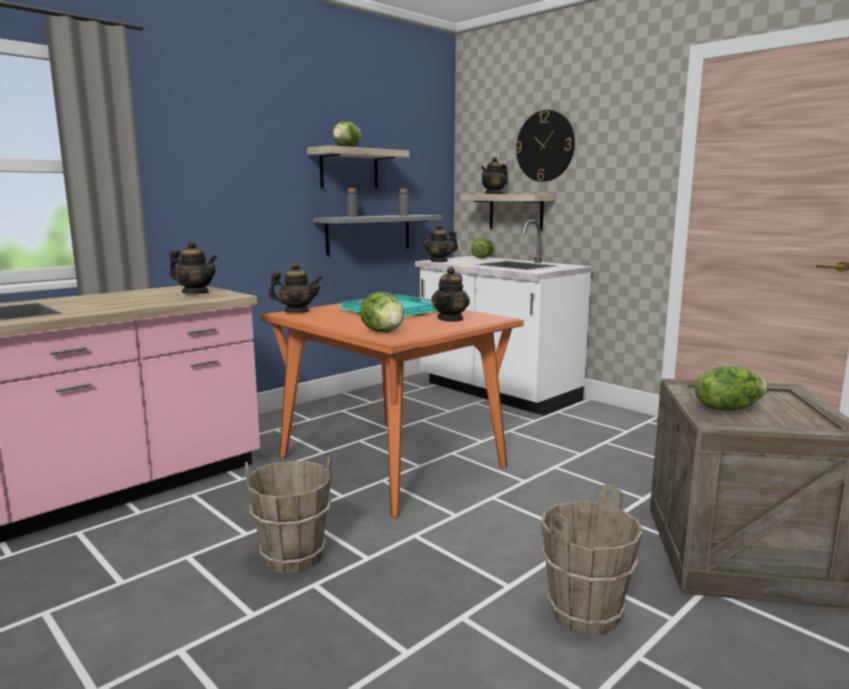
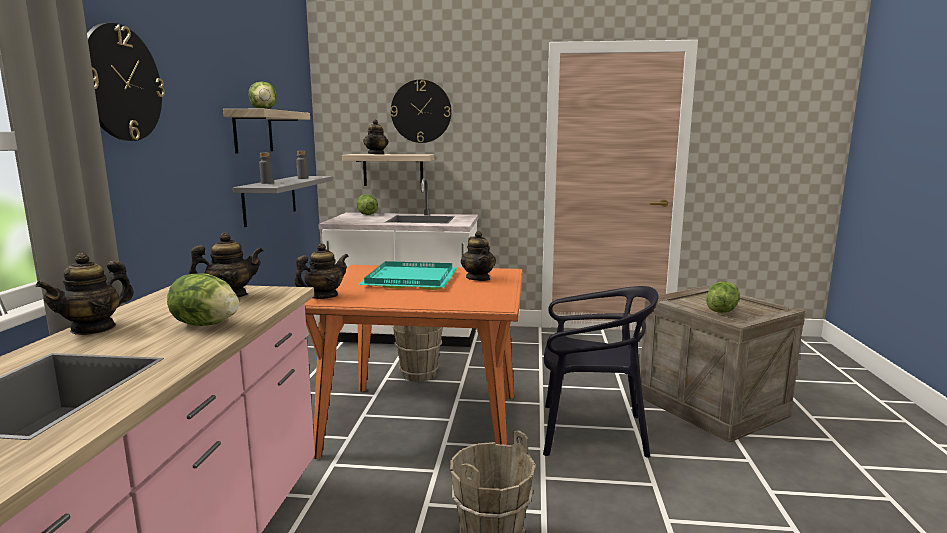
camera: 40 degrees left, 0 degrees up
(184, 126) = (121, 83): none -> wall clock
(383, 332) = (470, 301): lettuce -> lettuce (206, 324)
(439, 261) = (342, 221): teapot -> teapot (93, 328)
(528, 521) = (591, 432): none -> black chair
(586, 614) = (715, 480): brown bucket -> brown bucket (419, 374)

